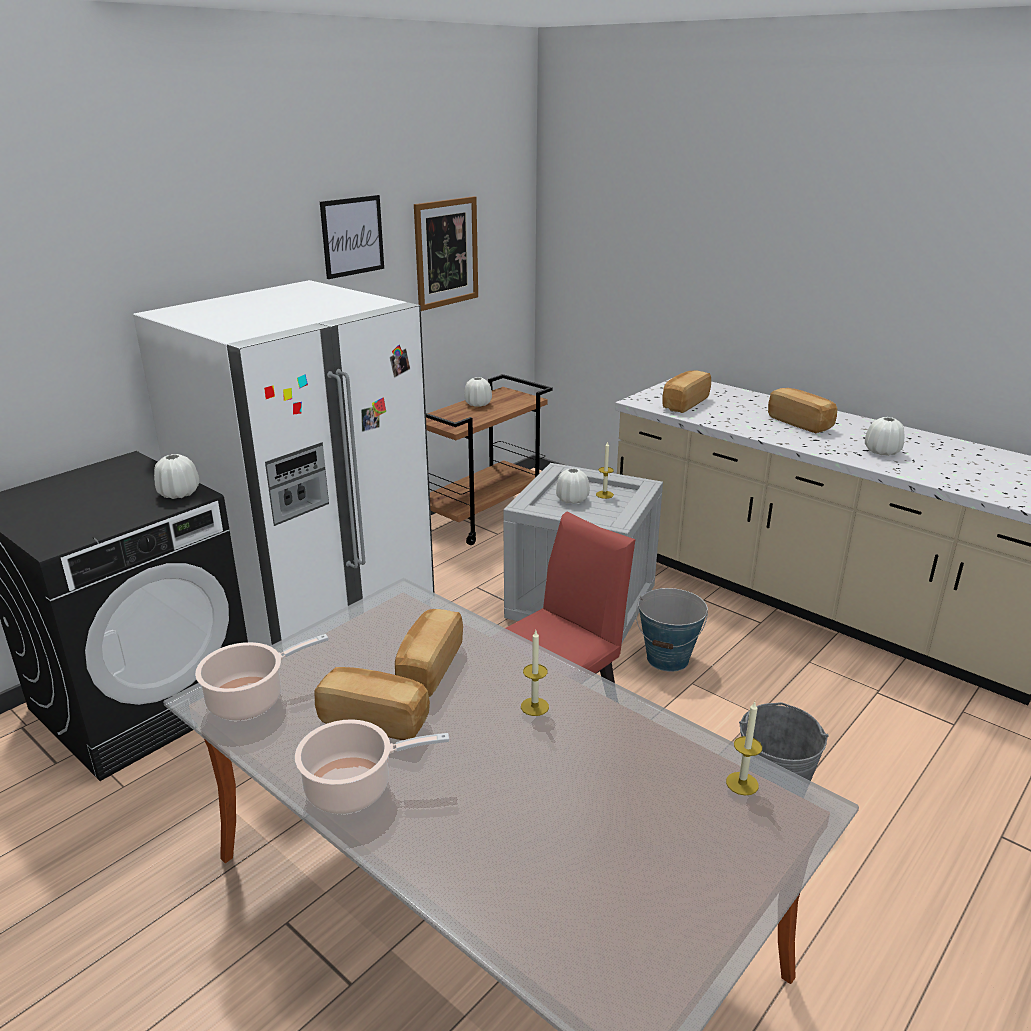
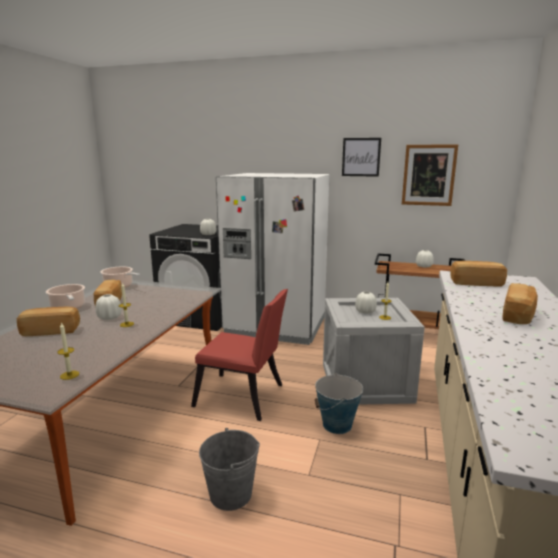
camera: 65 degrees right, 10 degrees down
(428, 668) = (150, 303): bread -> bread (51, 331)
(882, 451) = (516, 348): white vase -> white vase (109, 317)

